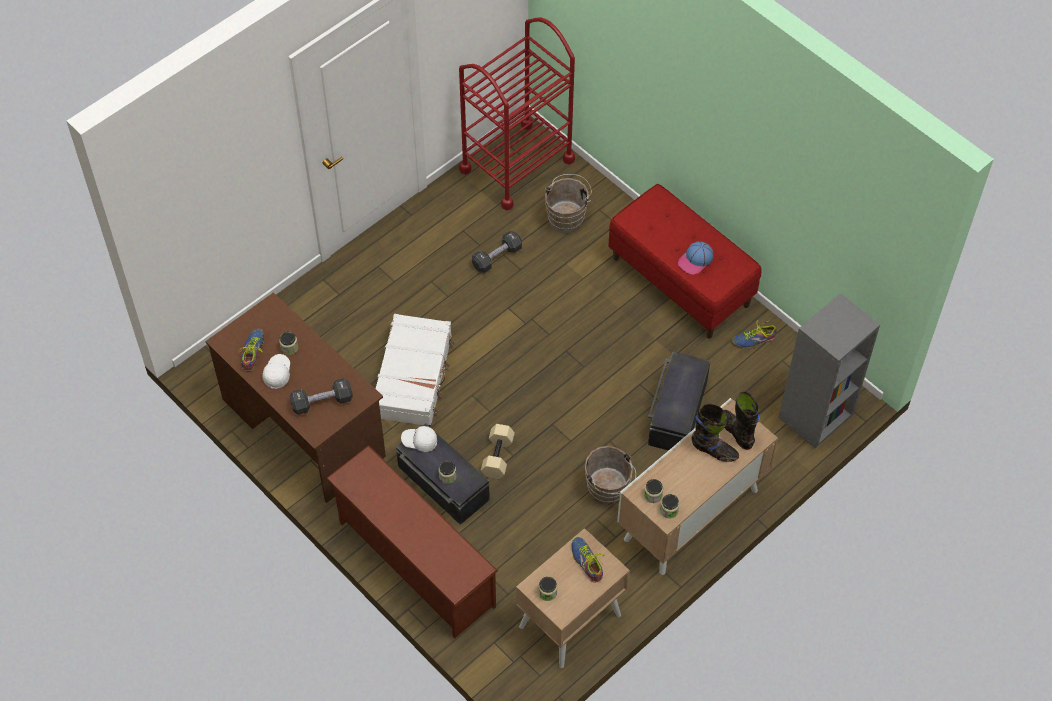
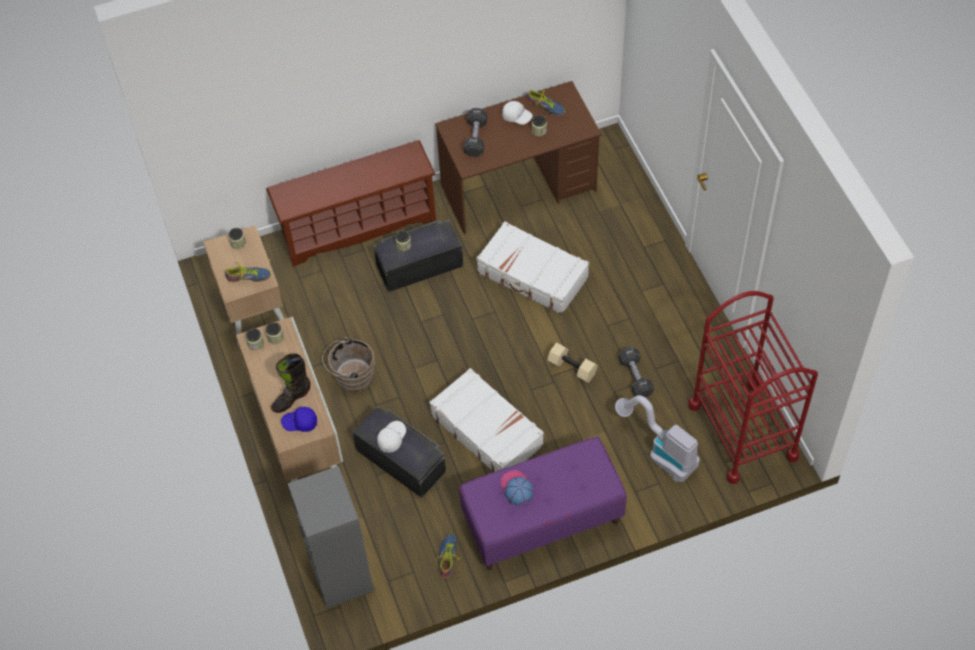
camera: 115 degrees right, 0 degrees up
(419, 441) = (445, 236): white cap -> white cap (392, 438)
(498, 457) = (424, 311): beige dumbbell -> beige dumbbell (571, 368)
(567, 217) = (660, 451): brown bucket -> vacuum cleaner
(609, 354) = (487, 430): none -> white suitcase
(681, 281) = (542, 521): red bench -> purple bench
(736, 432) = (300, 423): black boot -> blue cap

